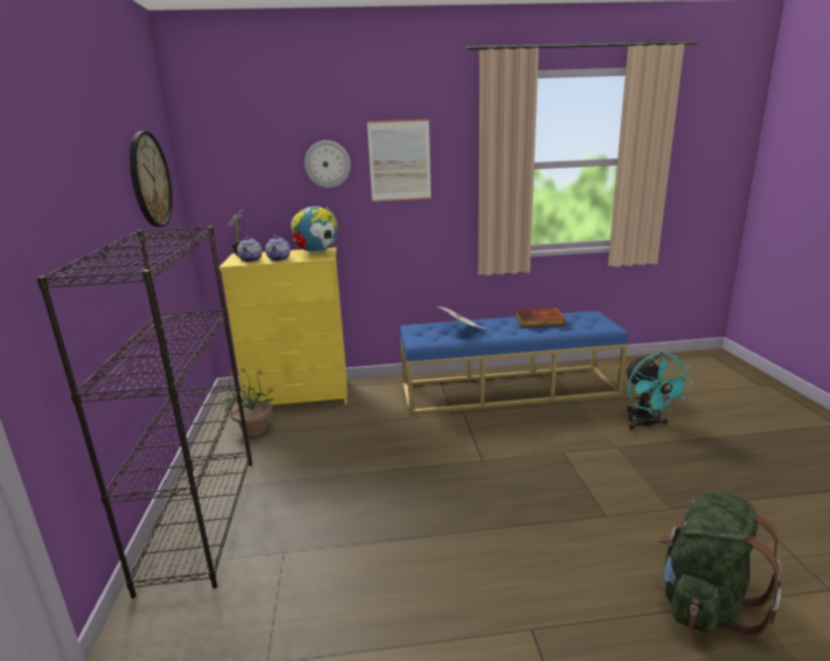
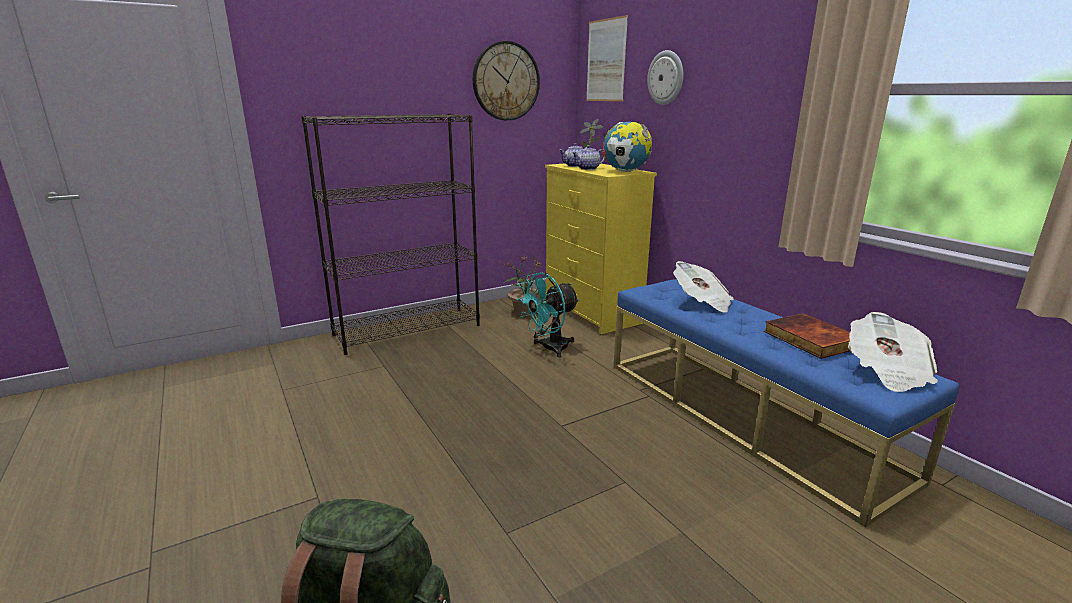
camera: 65 degrees right, 0 degrees up
(399, 161) = (730, 76): picture -> picture (606, 60)
(587, 318) = (887, 372): none -> newspaper
(646, 424) = (788, 564): turquoise fan -> turquoise fan (549, 349)

